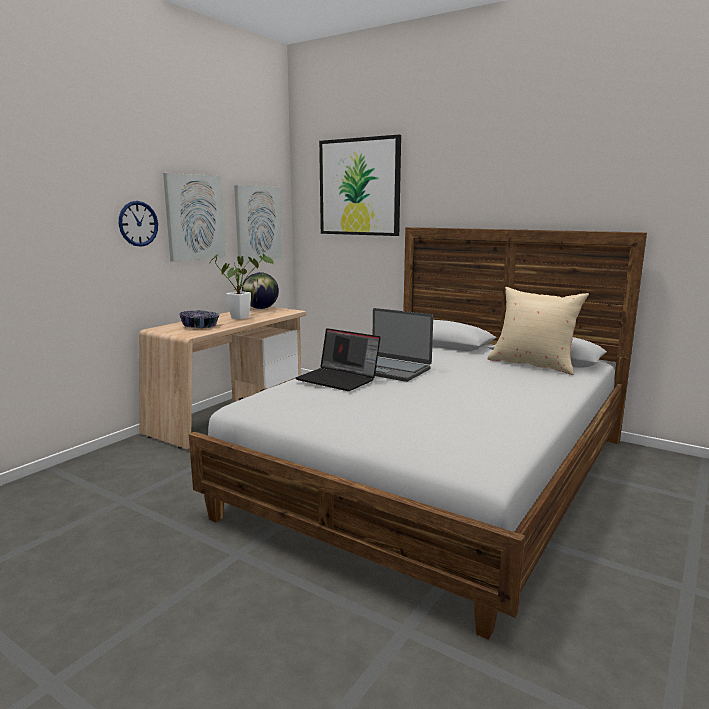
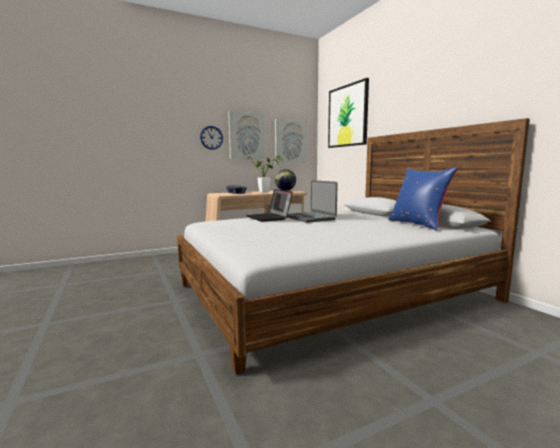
camera: 30 degrees right, 5 degrees down
(533, 364) = (418, 224): beige pillow -> blue pillow

